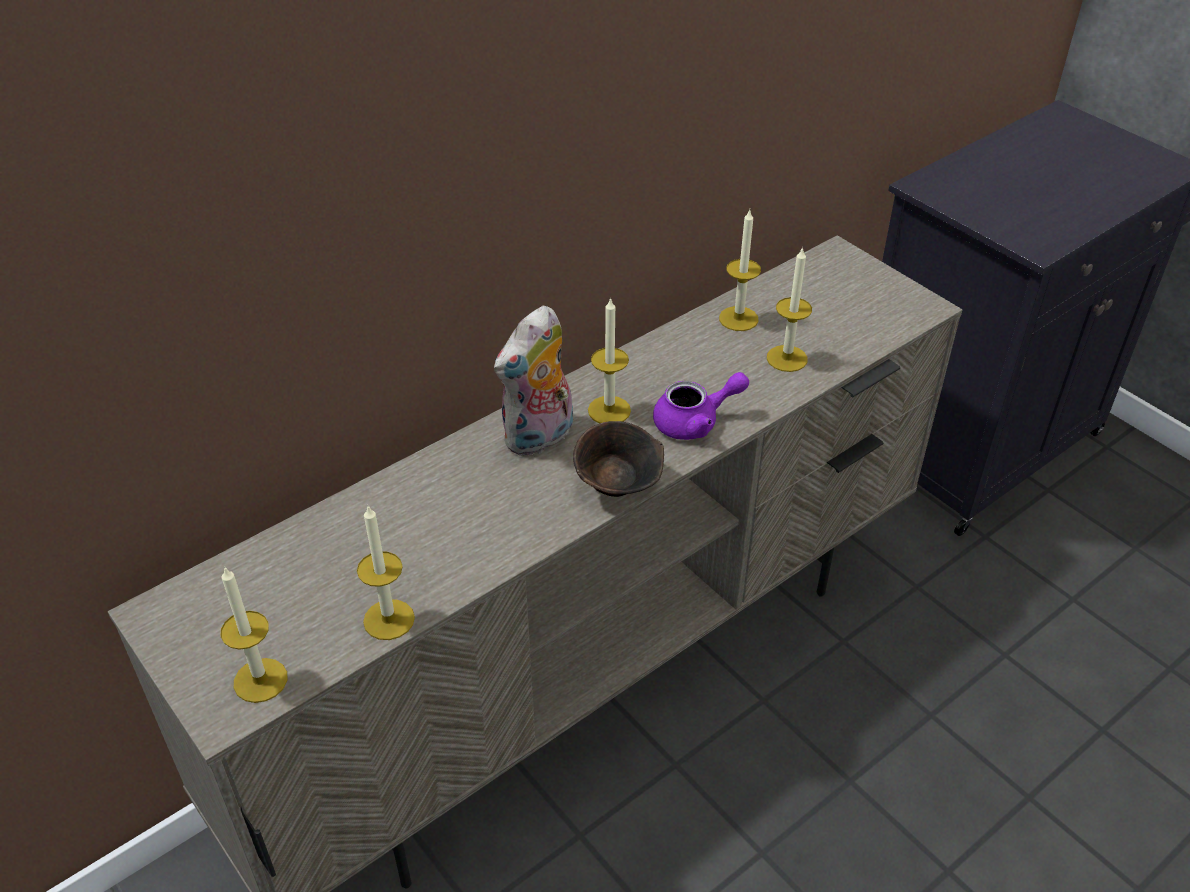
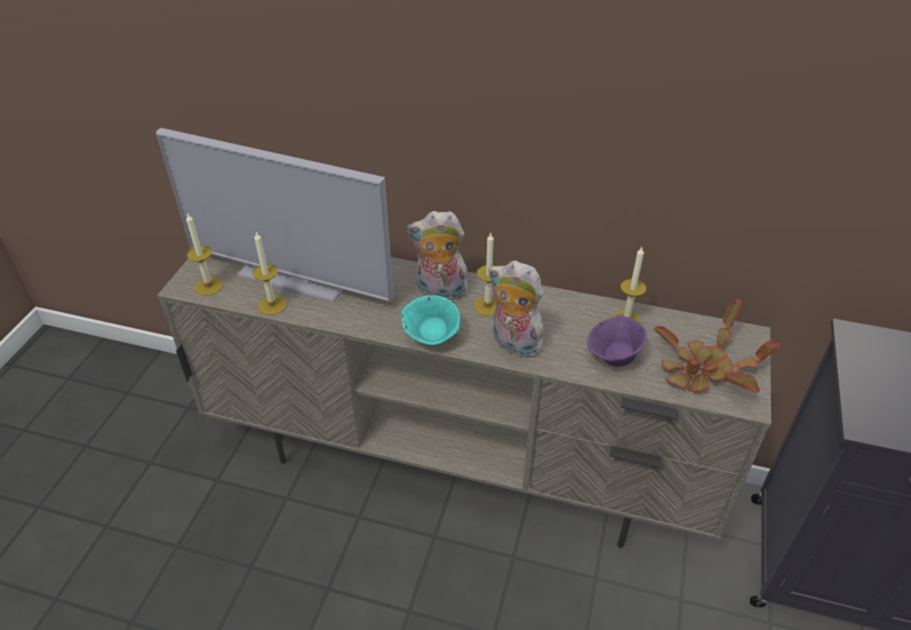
camera: 55 degrees right, 0 degrees up
(350, 569) = (294, 277): none -> television
(618, 485) = (432, 337): brown bowl -> turquoise bowl
(695, 422) = (513, 344): purple teapot -> plush toy
(787, 358) = (613, 357): candle -> purple bowl
(859, 309) = (703, 370): none -> potted plant

